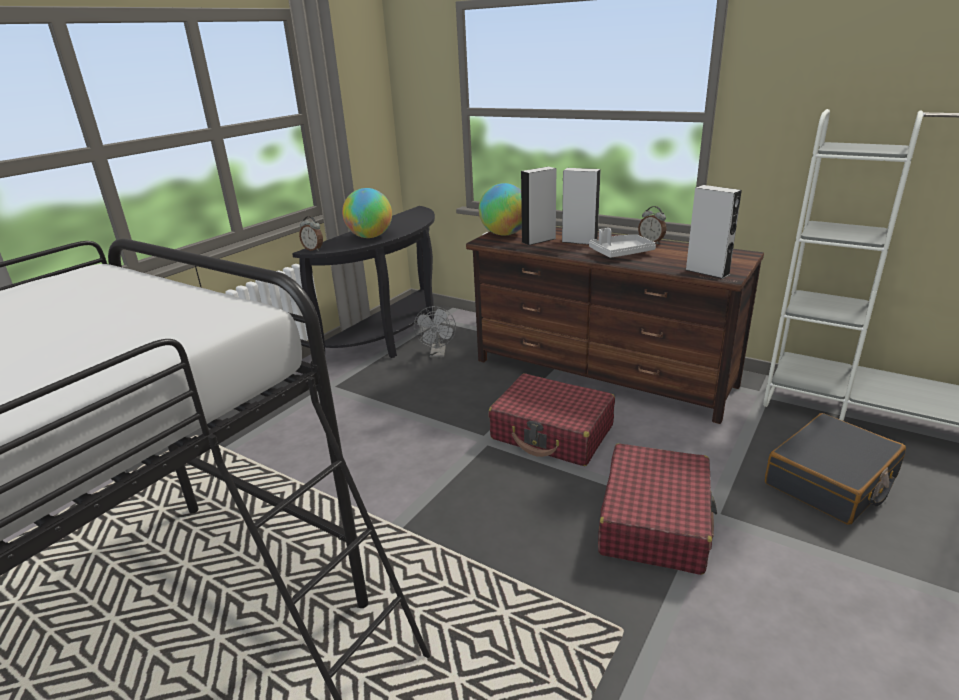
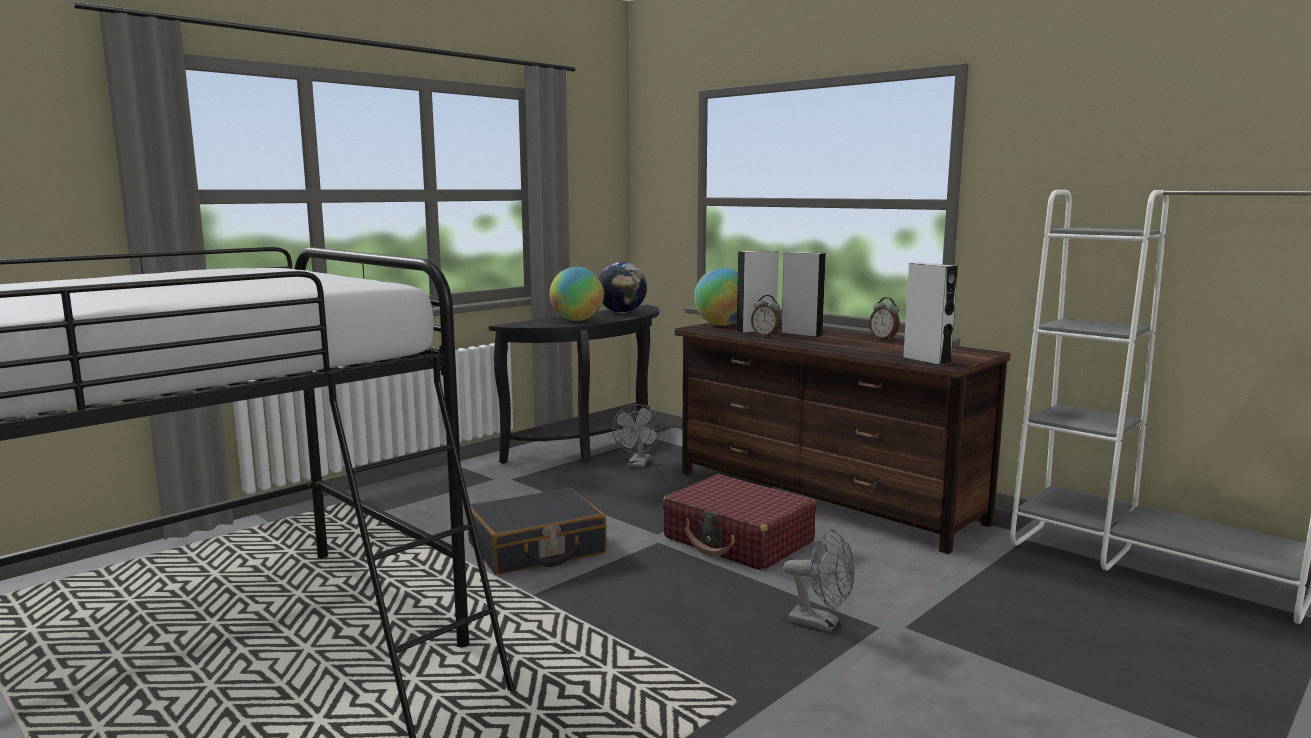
camera: 10 degrees right, 15 degrees down
(313, 249) = (512, 324): alarm clock -> alarm clock (766, 335)
(403, 220) = (621, 312): none -> globe
(620, 253) = (840, 343): grey tray -> none
(655, 521) = (821, 623): red suitcase -> grey fan
(831, 481) = (1062, 617): black suitcase -> black suitcase (536, 549)

